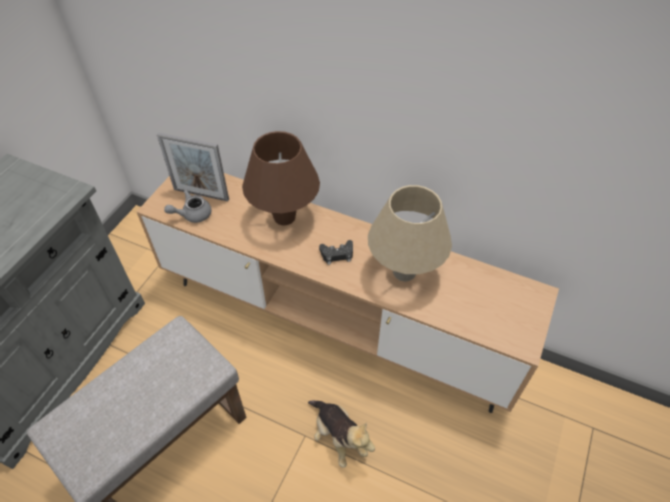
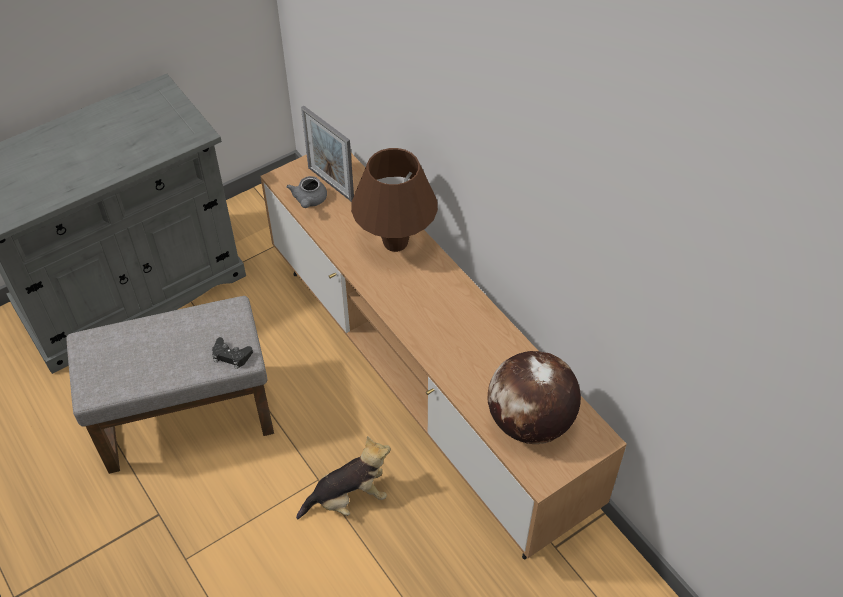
camera: 30 degrees right, 0 degrees up
(192, 214) = (309, 201): grey teapot -> grey teapot turned 90 degrees counterclockwise
(337, 254) = (420, 303): black game controller -> black game controller (231, 356)
(338, 437) = (349, 498): plush toy -> plush toy turned 105 degrees counterclockwise
(404, 272) = (475, 351): beige table lamp -> none
(484, 306) = (530, 422): none -> globe

